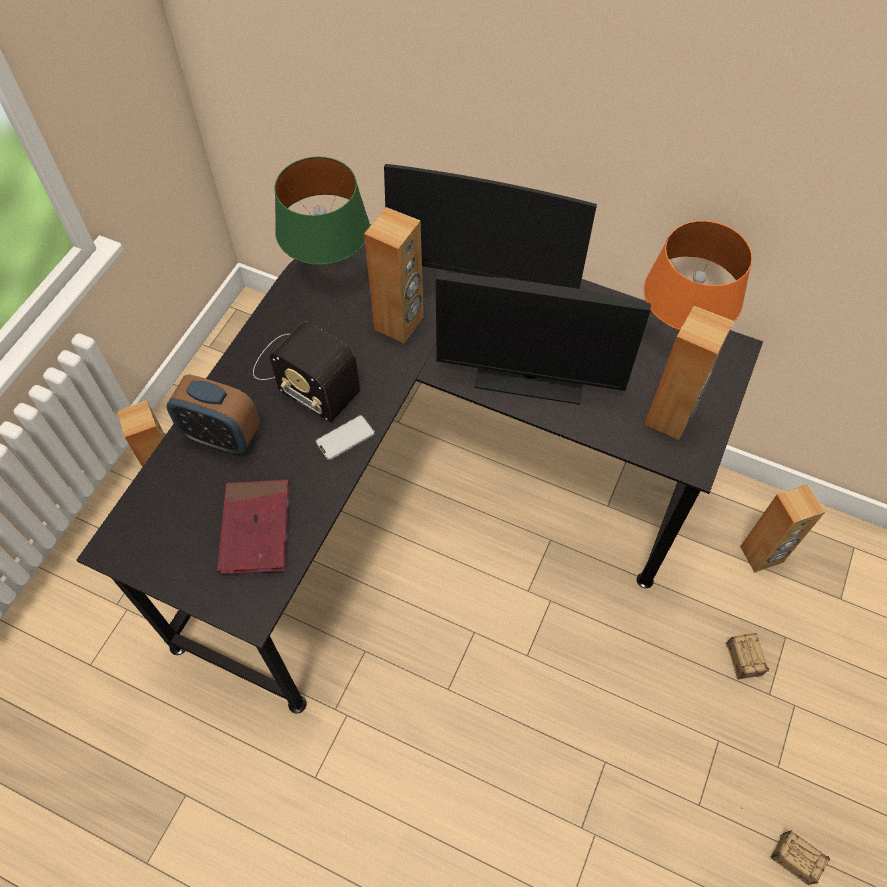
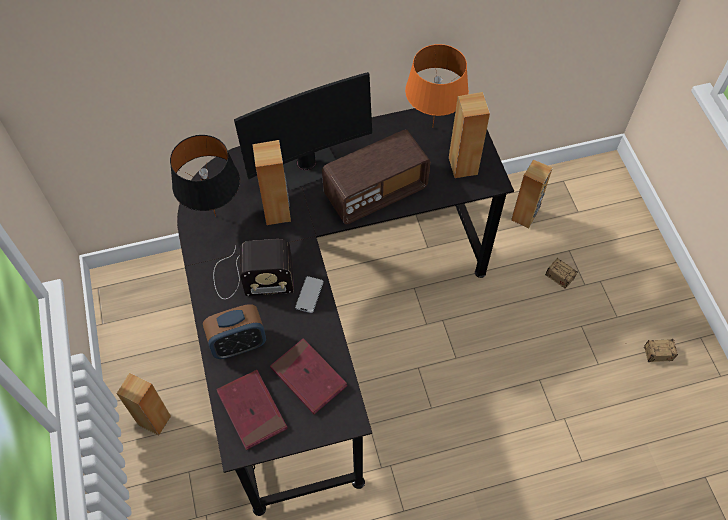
camera: 40 degrees left, 0 degrees up
(165, 518) = (252, 410): none -> red book
(330, 285) = (215, 217): green table lamp -> black table lamp
(530, 376) = (375, 192): monitor -> radio

